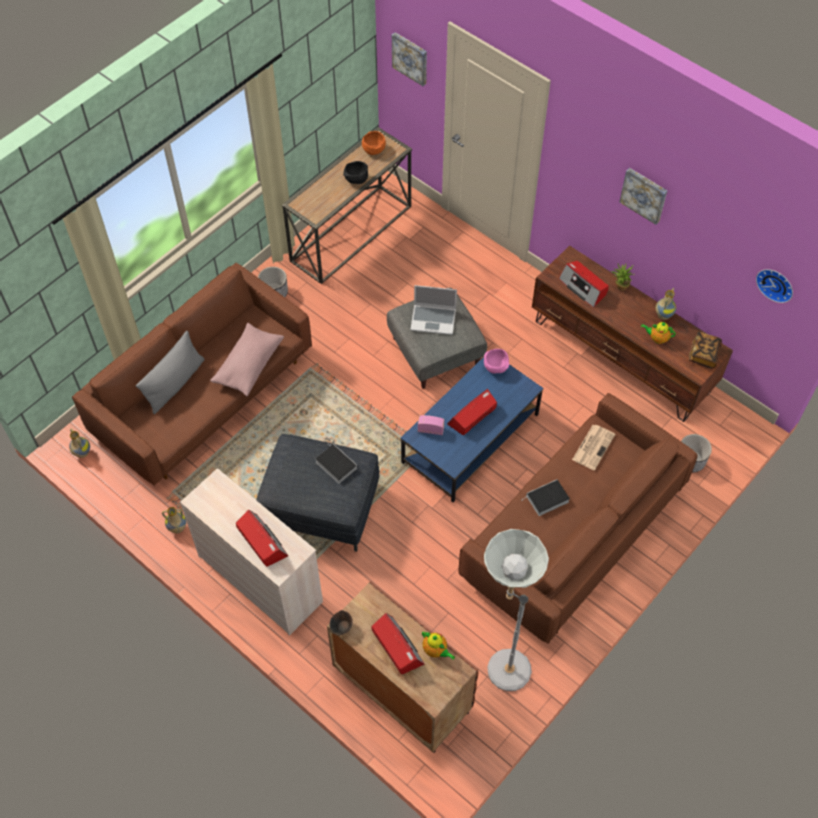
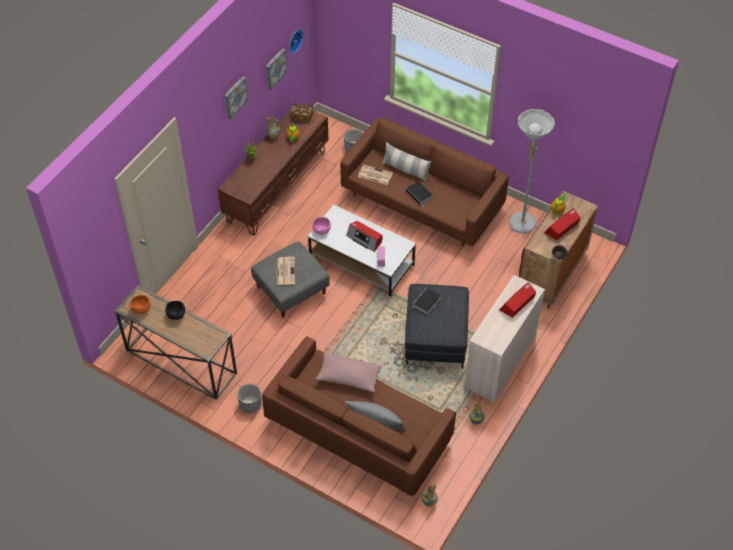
camera: 100 degrees left, 5 degrees down
(410, 58) = (101, 242): picture -> picture (274, 68)
(434, 319) = (285, 270): laptop -> newspaper
(471, 438) = (362, 260): blue coffee table -> white coffee table
(583, 287) = (255, 178): radio -> none
(600, 490) = (406, 170): none -> pillow

